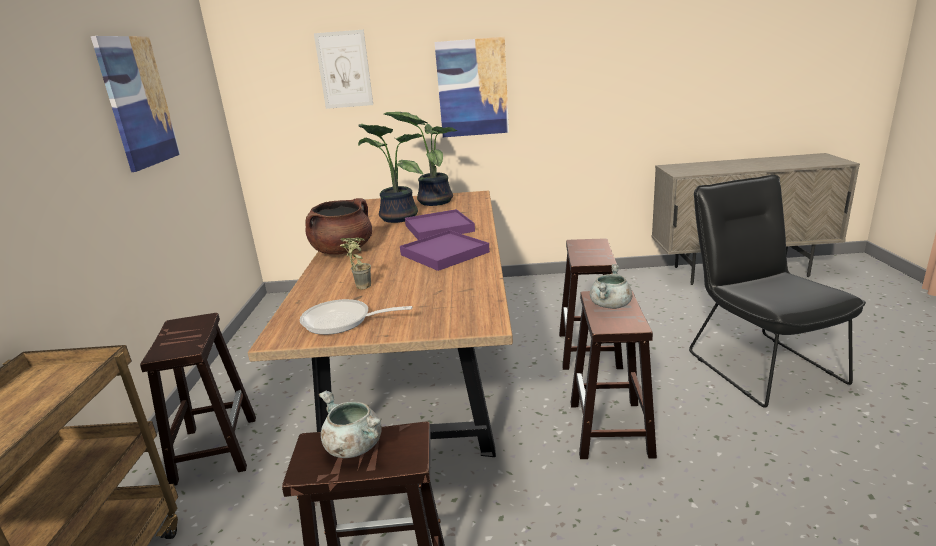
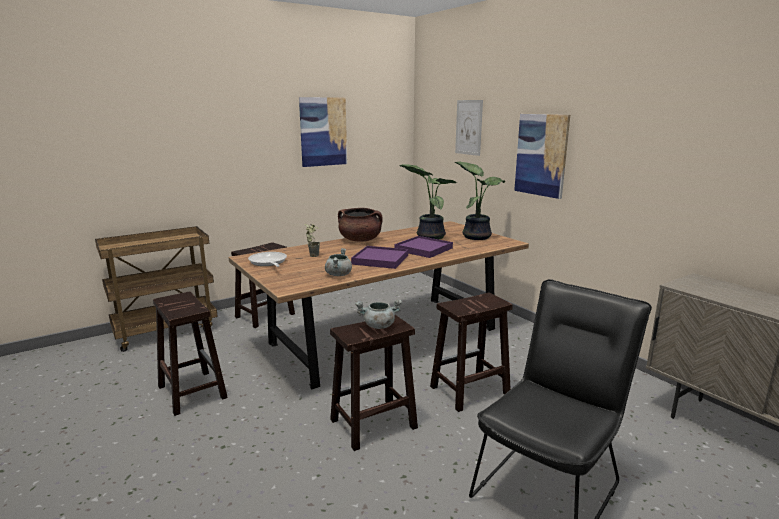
camera: 55 degrees right, 5 degrees down
(353, 447) = (183, 302): grey cooking pot -> grey cooking pot (338, 274)

